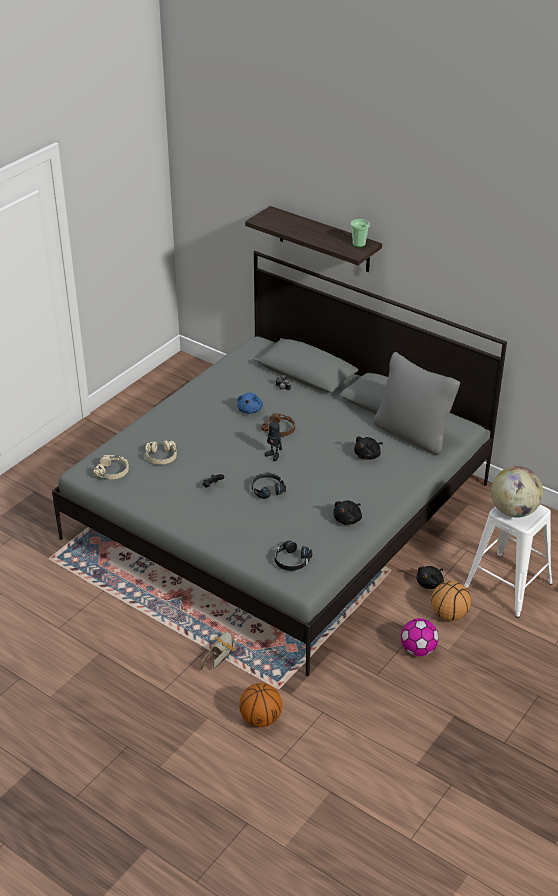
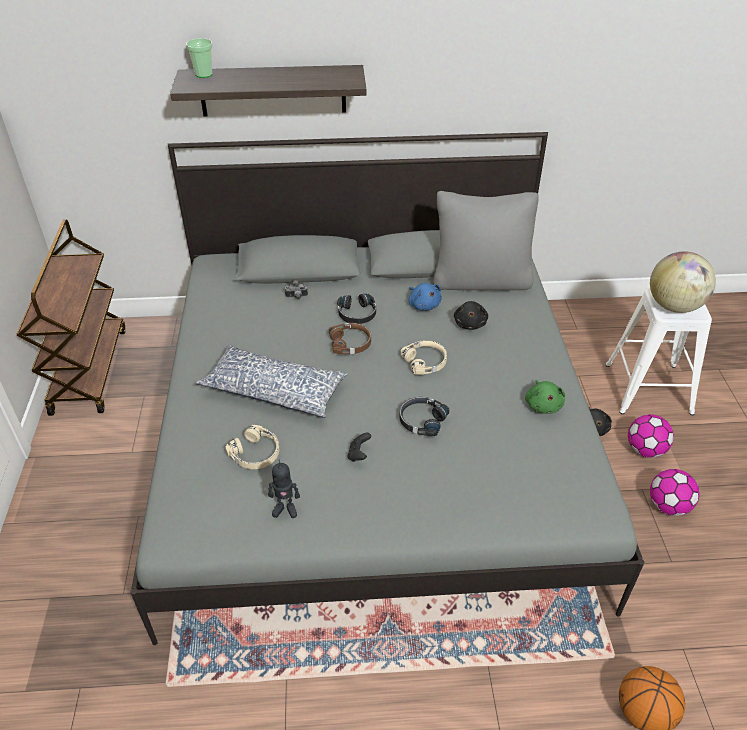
camera: 40 degrees left, 5 degrees up
(113, 471) = (214, 512): beige headphones -> beige headphones (425, 361)
(159, 385) = (89, 369): none -> brown cart
(208, 432) = (274, 390): none -> pillow
(219, 653) = (508, 660): shoe -> none
(250, 410) = (291, 338): blue plush toy -> blue plush toy (423, 304)
(273, 455) = (380, 376): toy robot -> toy robot (285, 509)
(291, 561) = (556, 493): black headphones -> black headphones (357, 314)
(348, 519) = (543, 405): black plush toy -> green plush toy
(359, 244) = (340, 73): cup -> cup (204, 74)
(449, 615) = (645, 450): basketball -> football

